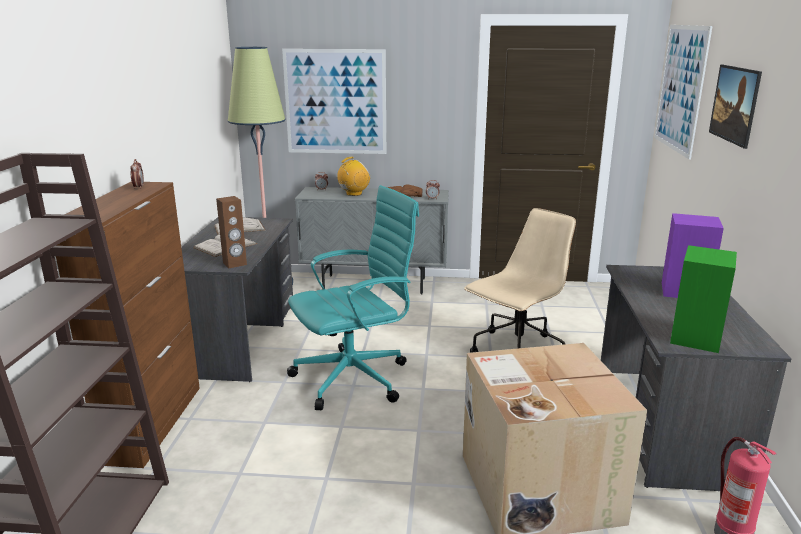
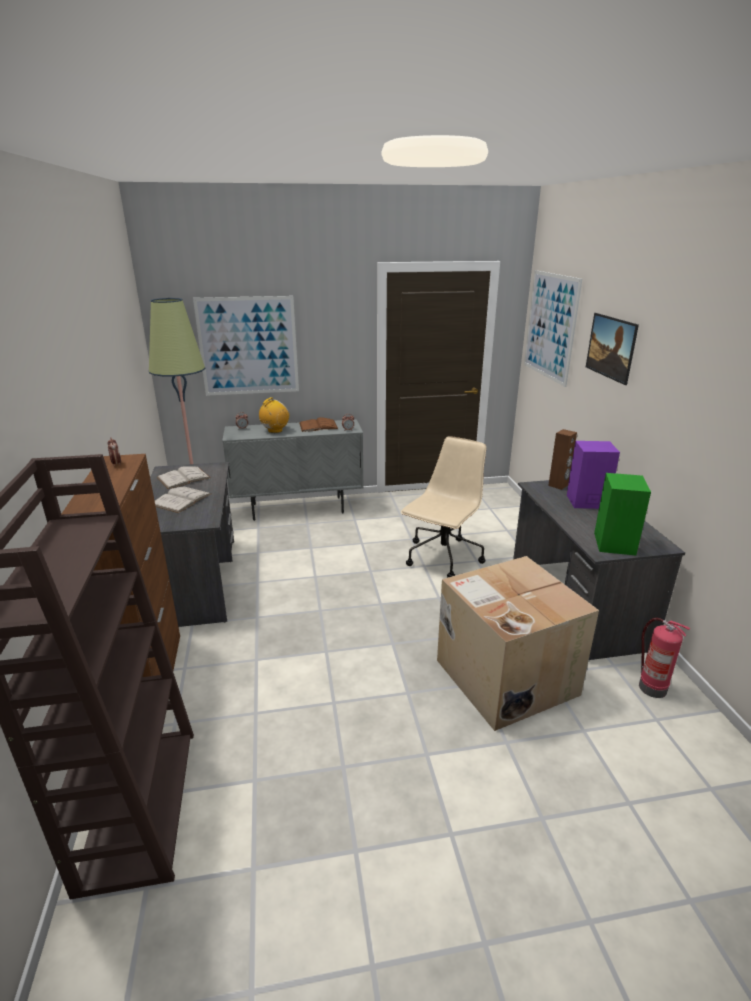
camera: 15 degrees left, 5 degrees up
(235, 264) = (202, 519): brown speaker -> brown speaker (558, 485)
(355, 378) = (318, 603): turquoise office chair -> none

